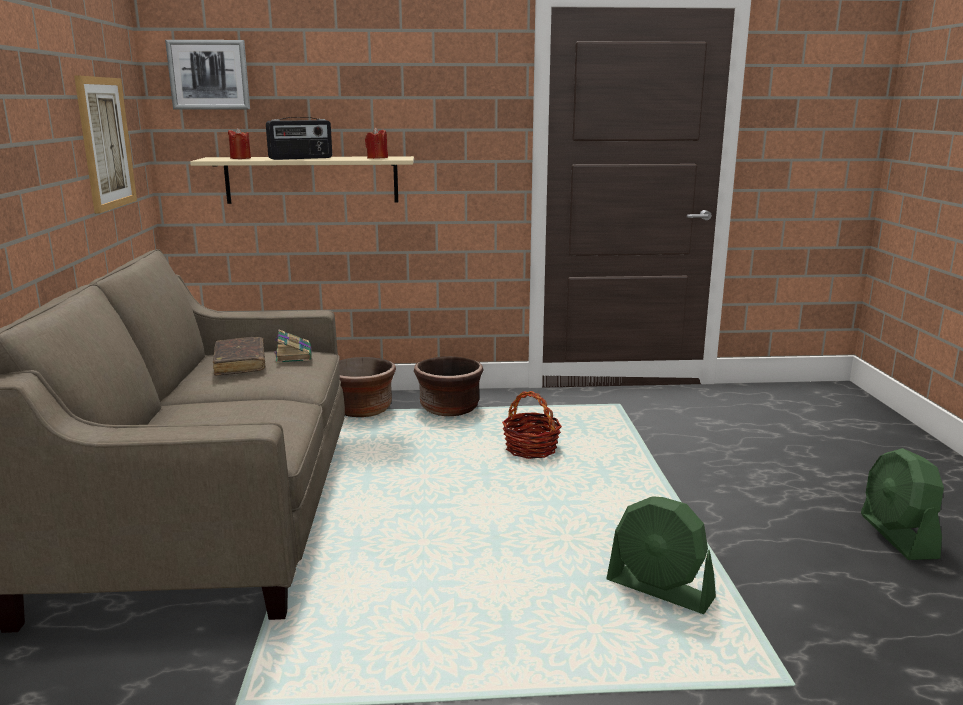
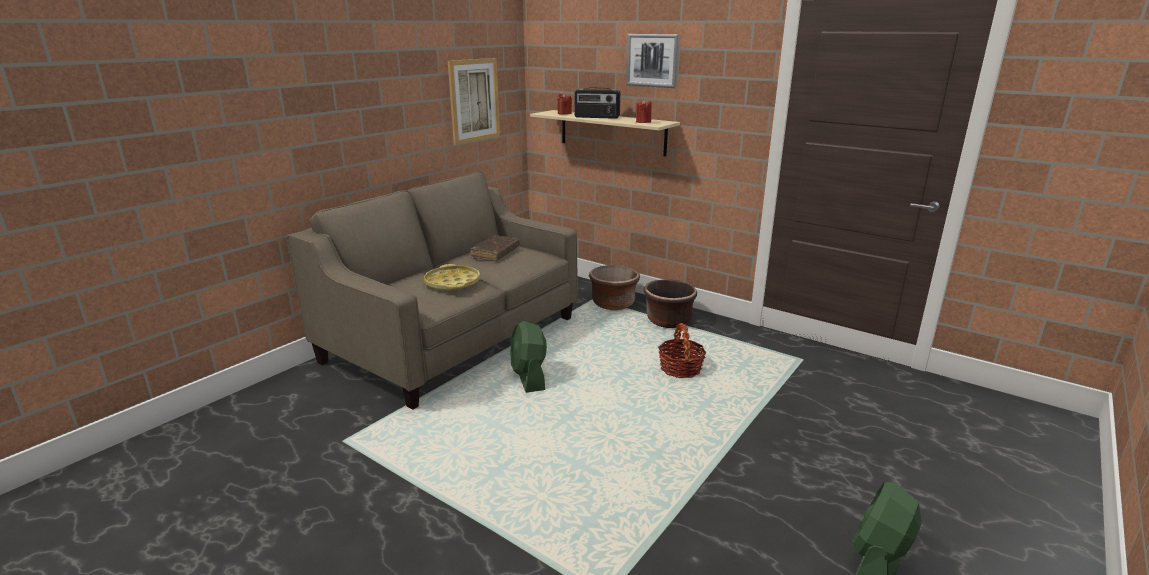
camera: 40 degrees right, 5 degrees up
(209, 75) = (559, 54): picture -> picture (652, 60)
(248, 409) = (452, 283): none -> yellow tray
(293, 355) = (530, 255): book -> none
(660, 590) = (617, 497): green fan -> green fan (529, 377)

